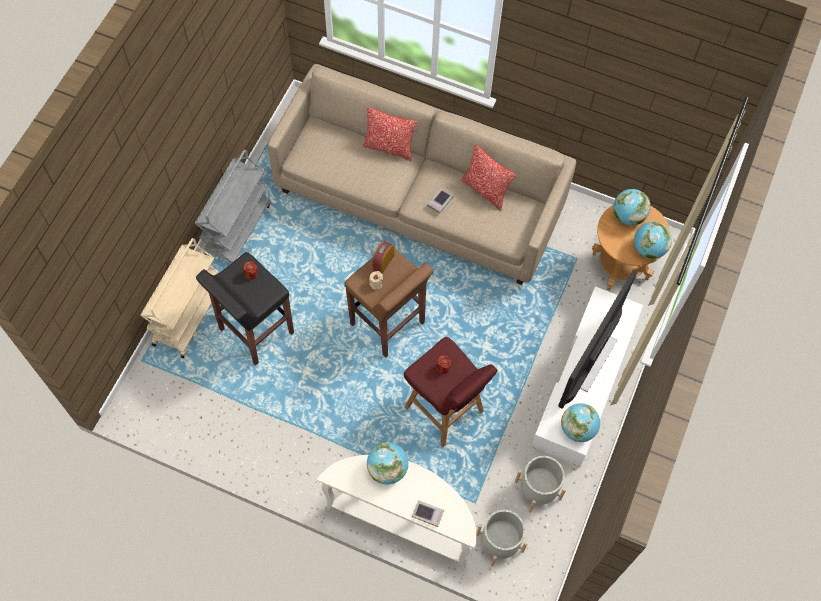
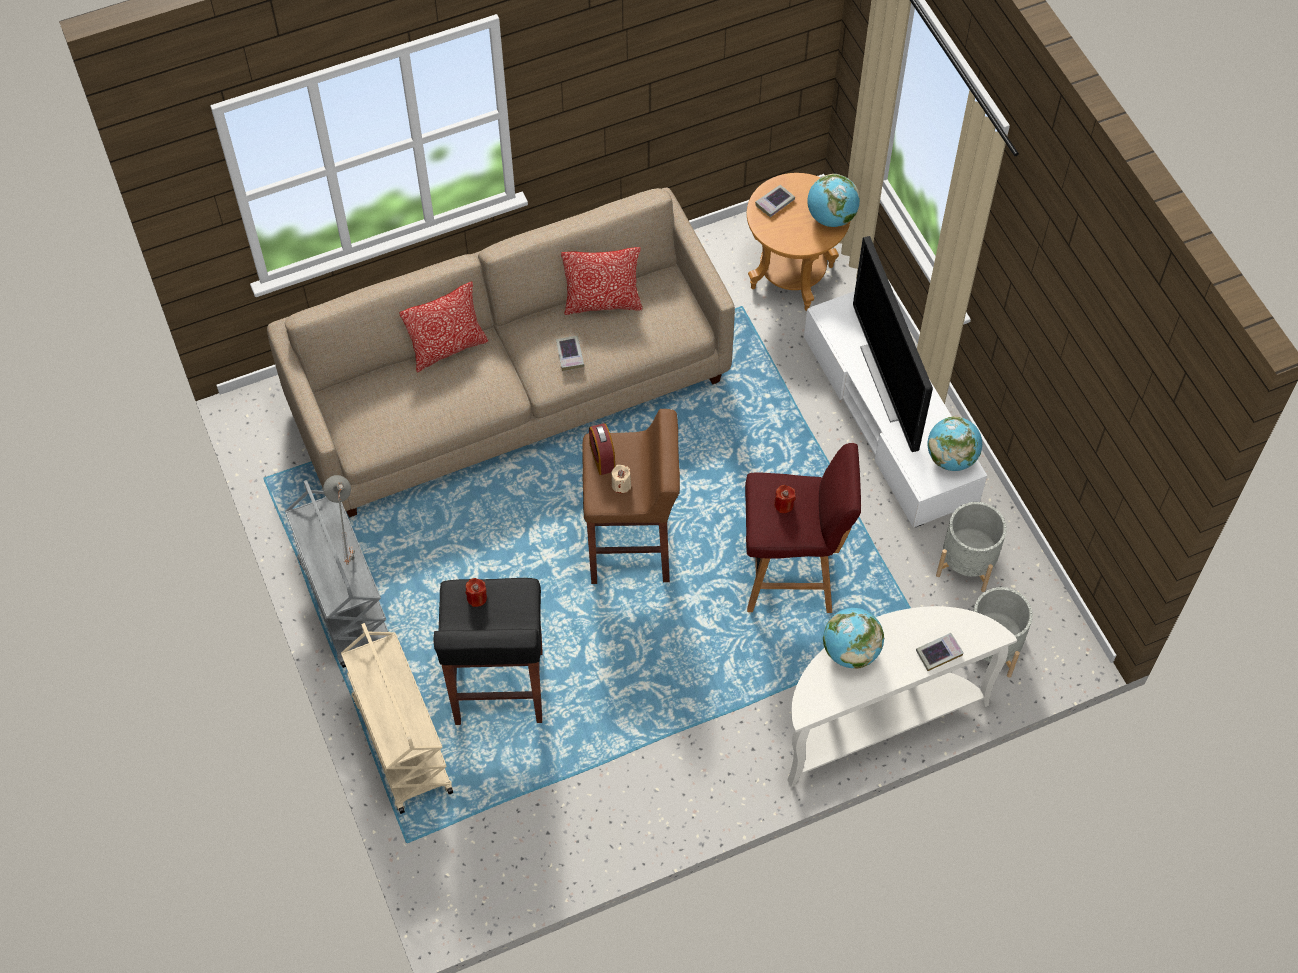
camera: 45 degrees left, 5 degrees down
(234, 206) = (351, 559): none -> grey table lamp
(628, 216) = (775, 203): globe -> book

